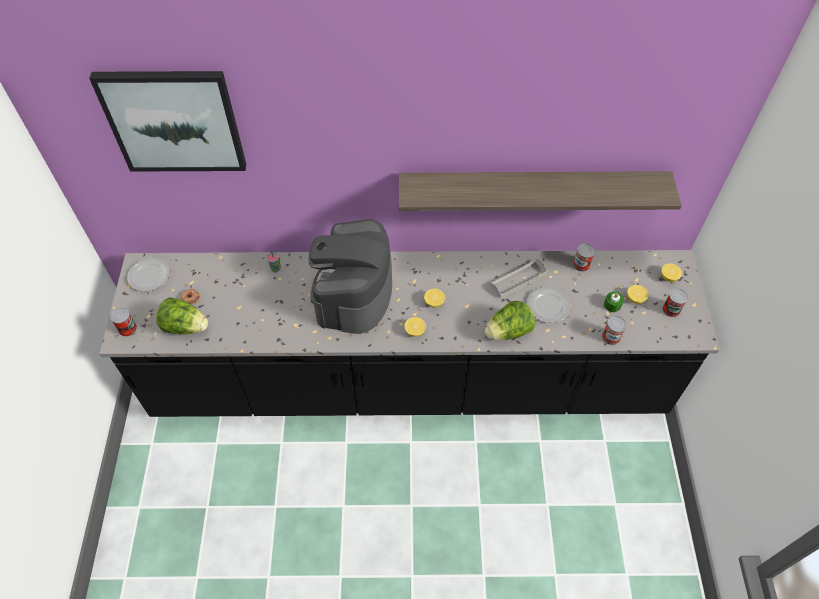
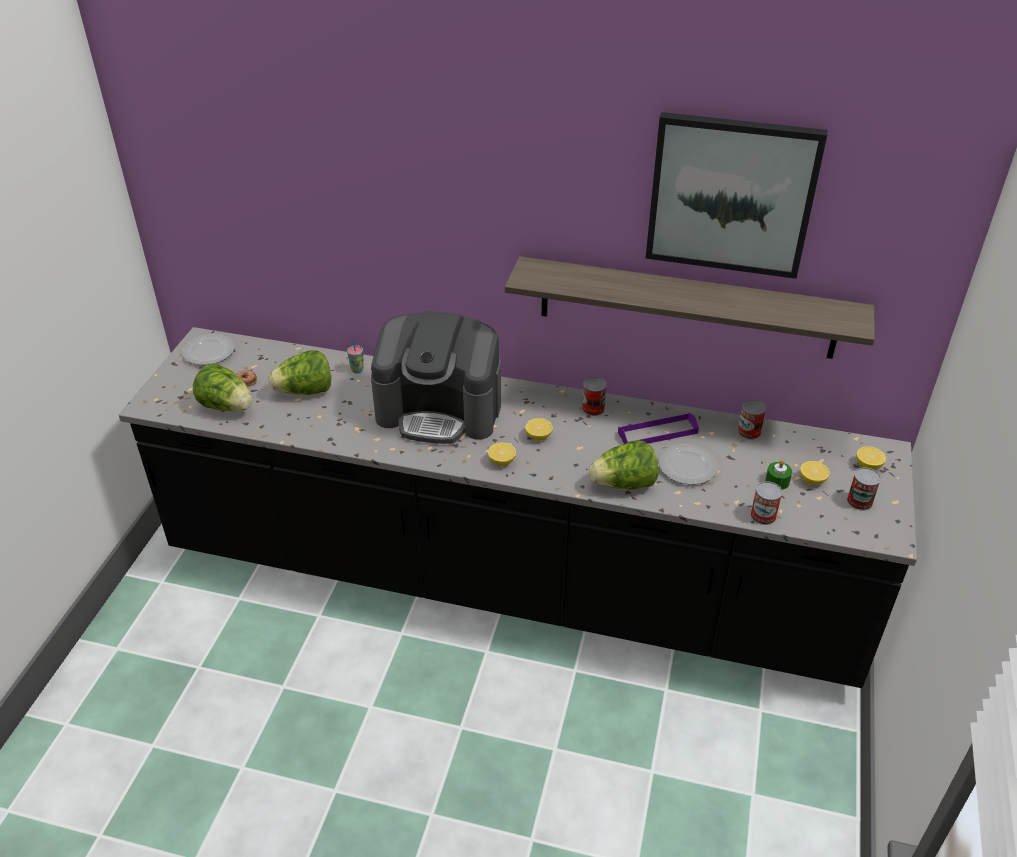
camera: 15 degrees right, 15 degrees down
(127, 328) = (161, 397): can -> can (593, 408)
(174, 121) = (267, 146): picture -> picture (731, 195)
(242, 298) = (305, 391): none -> lettuce
(353, 293) = (440, 410): coffee machine -> coffee machine turned 105 degrees counterclockwise
(518, 280) = (657, 433): grey tray -> purple tray

